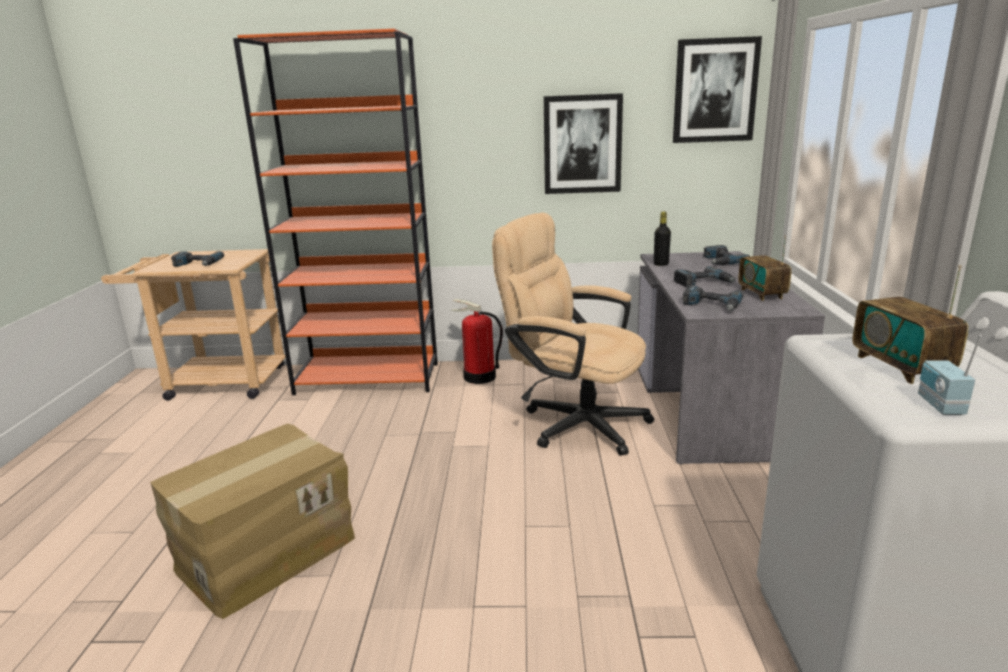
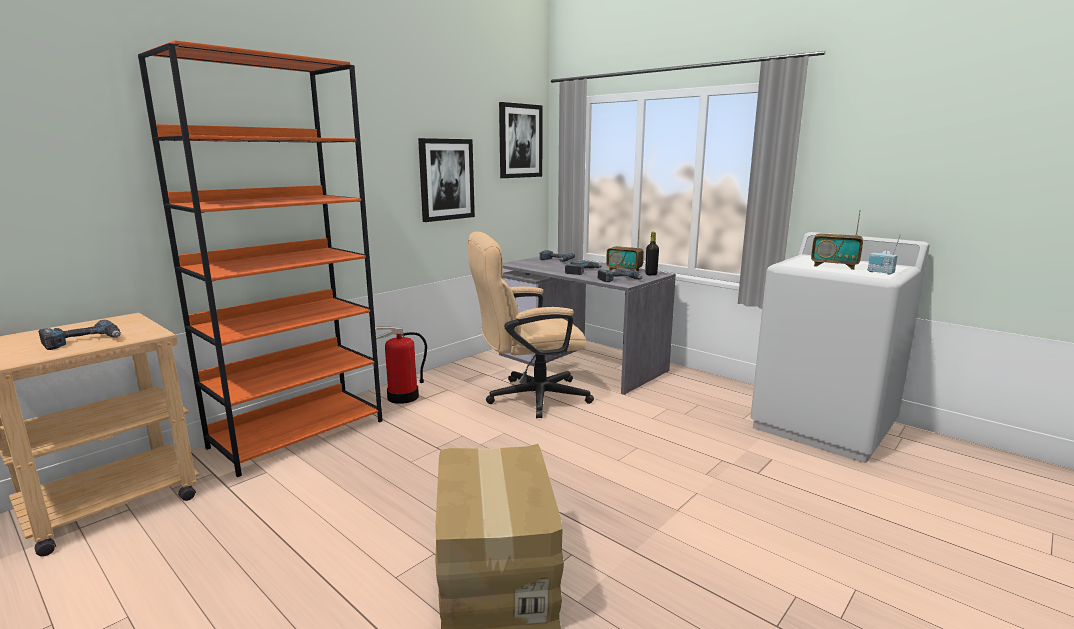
camera: 50 degrees left, 5 degrees down
(661, 264) = (528, 267): black bottle -> black bottle (651, 274)

